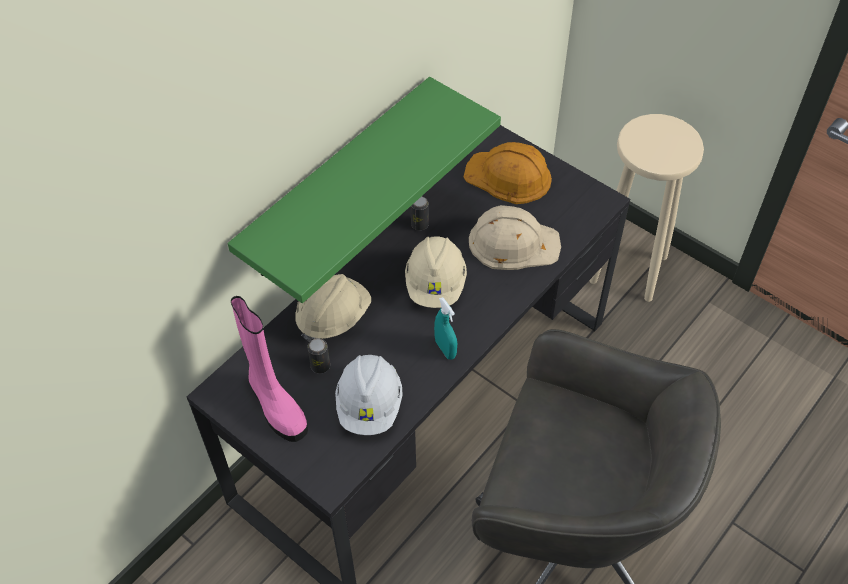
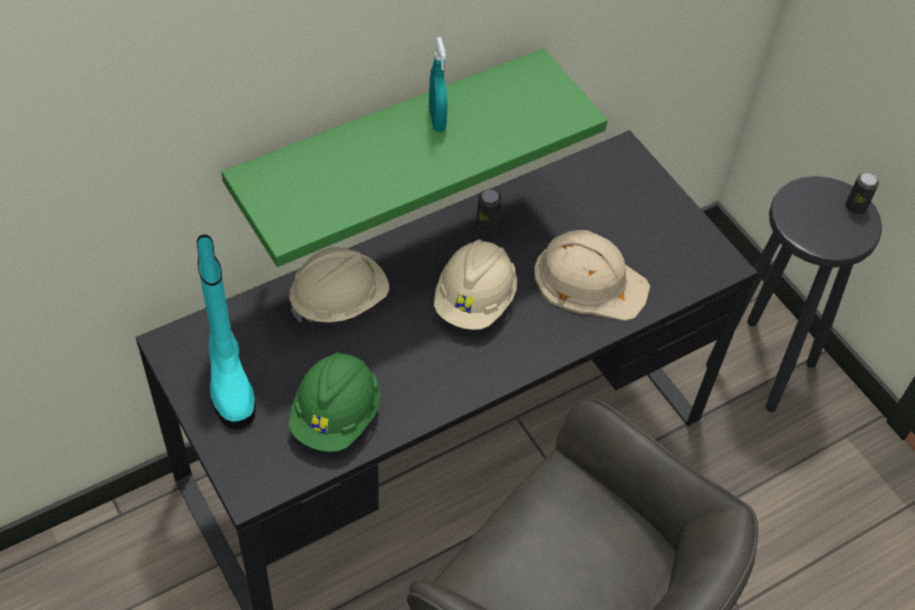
camera: 15 degrees right, 0 degrees up
(275, 405) = (229, 380): pink boot -> turquoise boot
(320, 366) = (299, 352): can -> can (855, 207)
(370, 405) = (336, 416): white hard hat -> green hard hat
(445, 349) = (453, 380): turquoise spray bottle -> turquoise spray bottle (437, 120)
(509, 176) = (618, 200): orange hard hat -> none
(629, 269) = (762, 365): beige stool -> black stool

